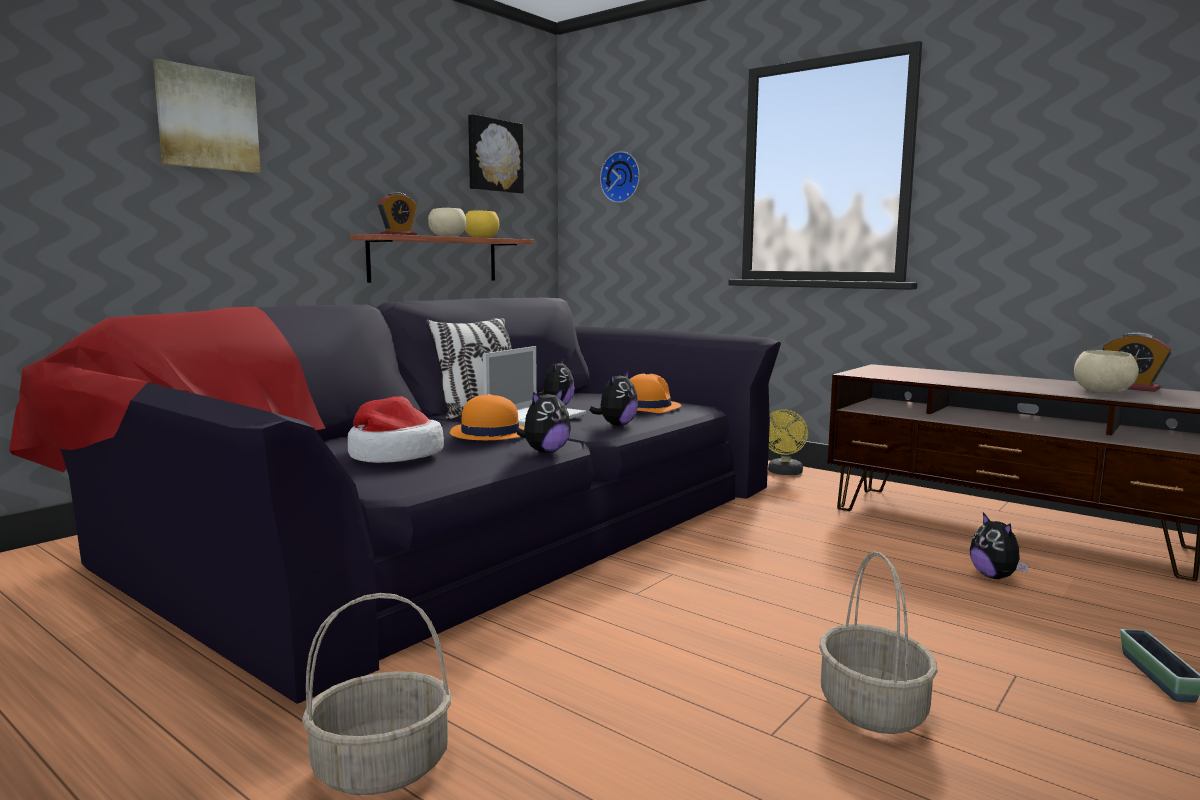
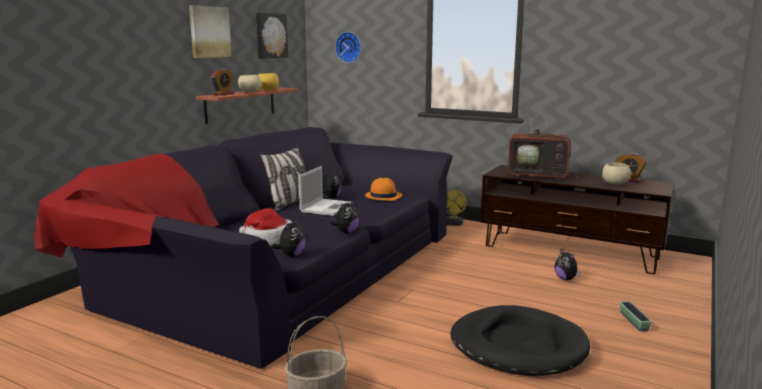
camera: 10 degrees left, 5 degrees up
(207, 119) = (118, 38): picture -> picture (209, 32)
(489, 434) = (309, 221): orange hat -> none
(616, 425) = (373, 211): plush toy -> plush toy (291, 255)
(871, 708) = (518, 346): basket -> black dog bed
(944, 378) = (539, 175): none -> television

